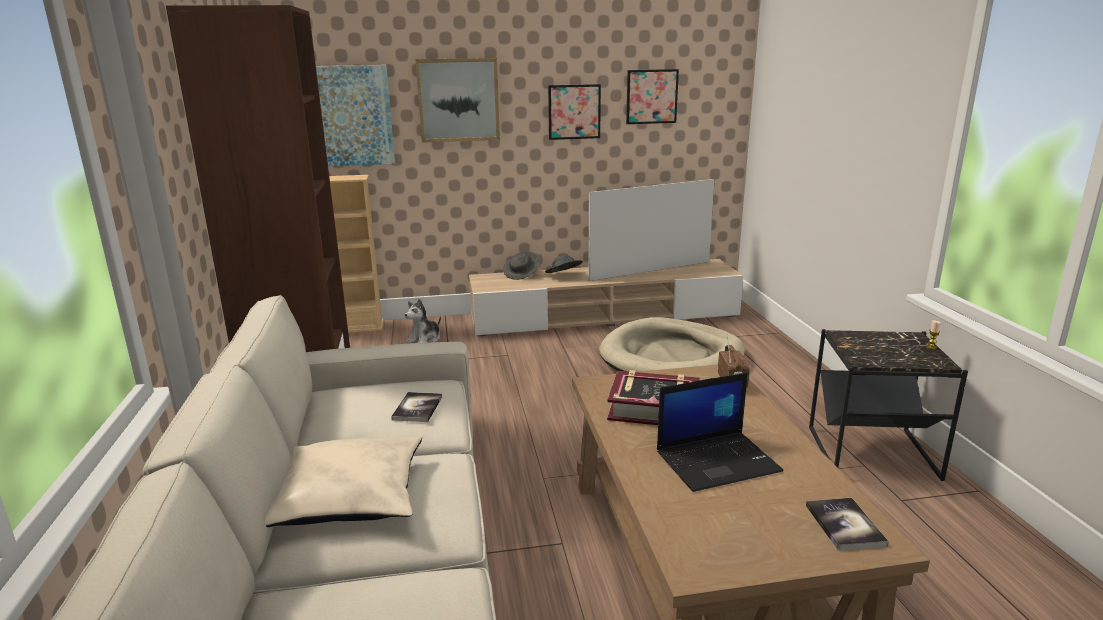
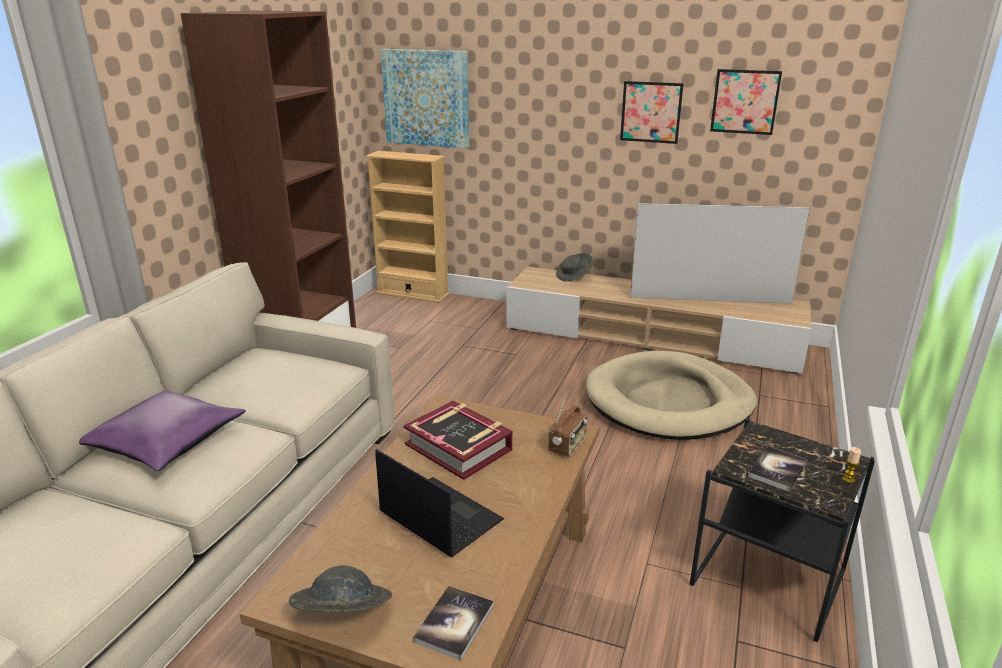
camera: 30 degrees right, 5 degrees up
(351, 496) = (167, 441): beige pillow -> purple pillow
(417, 408) = (294, 385): book -> book (777, 469)
(425, 339) = (463, 320): plush toy -> none
(458, 100) = (531, 90): picture -> none
(563, 276) = (611, 286): grey hat -> grey hat (342, 615)
(718, 461) = (438, 517): laptop -> laptop turned 150 degrees counterclockwise

